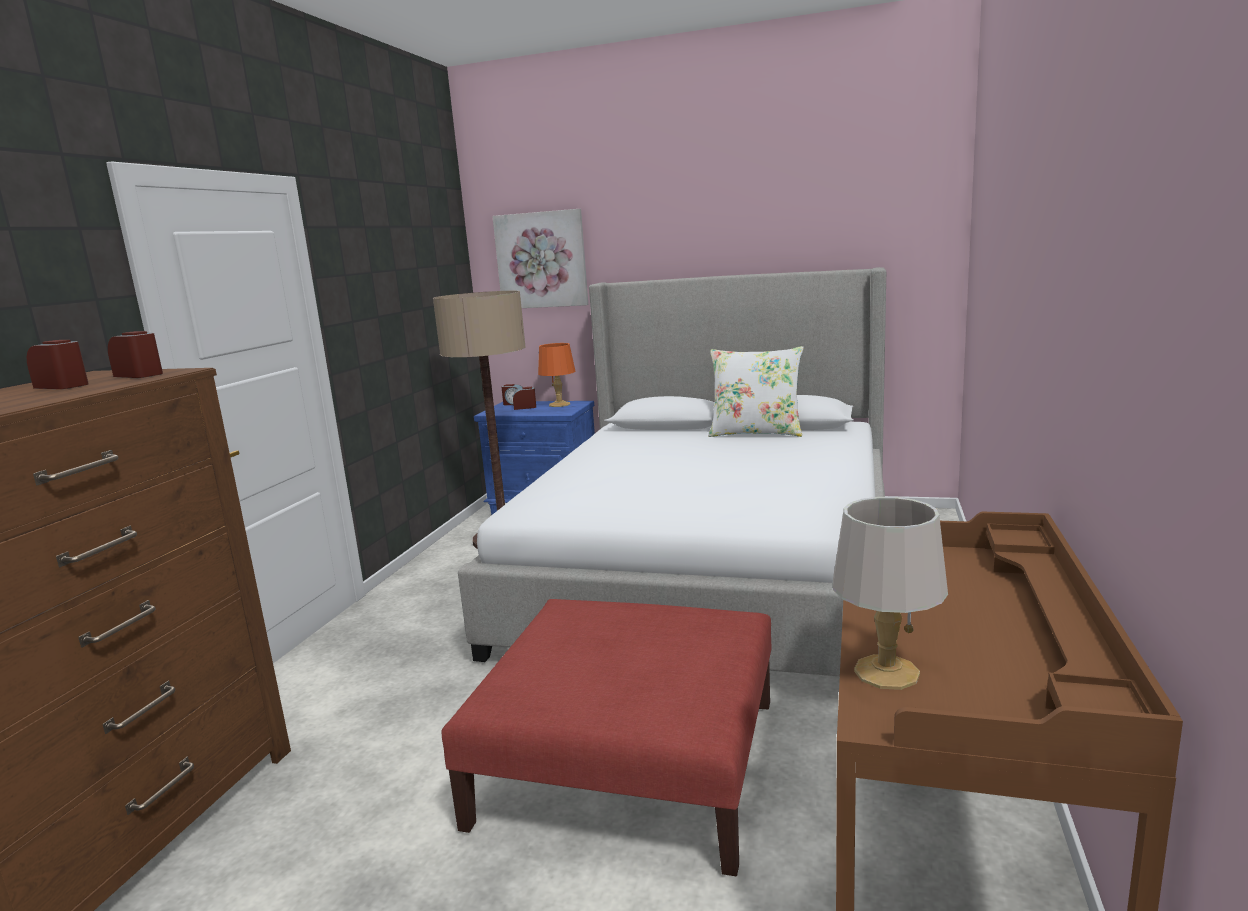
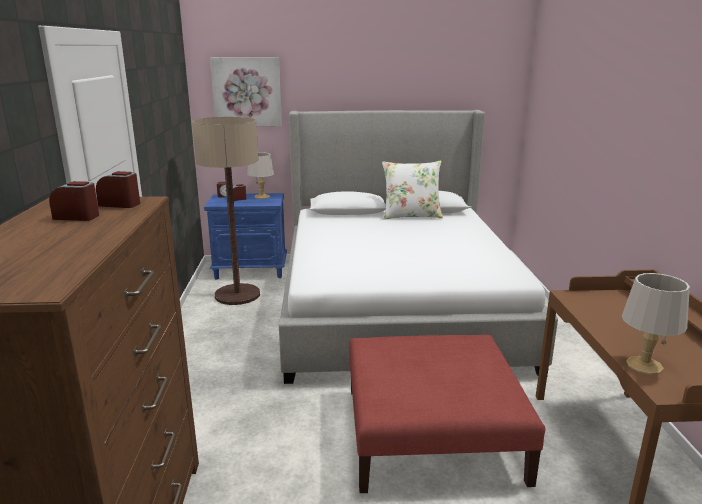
camera: 20 degrees left, 5 degrees up
(559, 404) = (262, 196): orange table lamp -> grey table lamp

